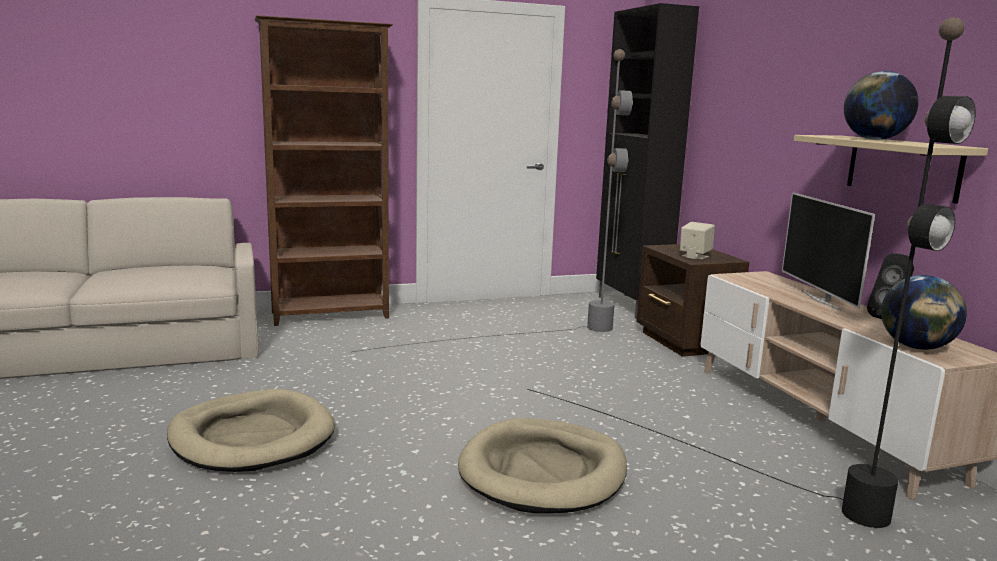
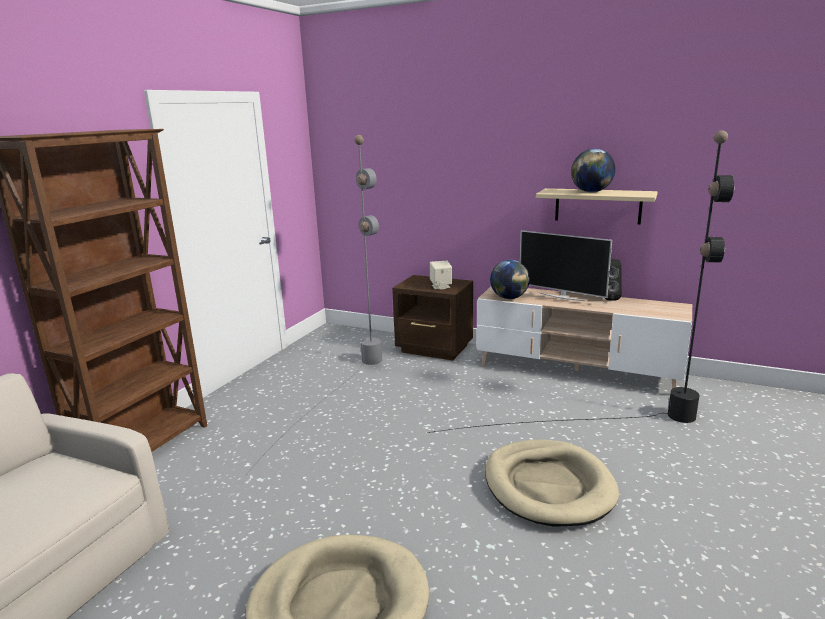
camera: 45 degrees left, 5 degrees up
(630, 306) = (356, 334): black cabinet -> none
(916, 347) = (658, 313): globe -> globe (509, 298)

